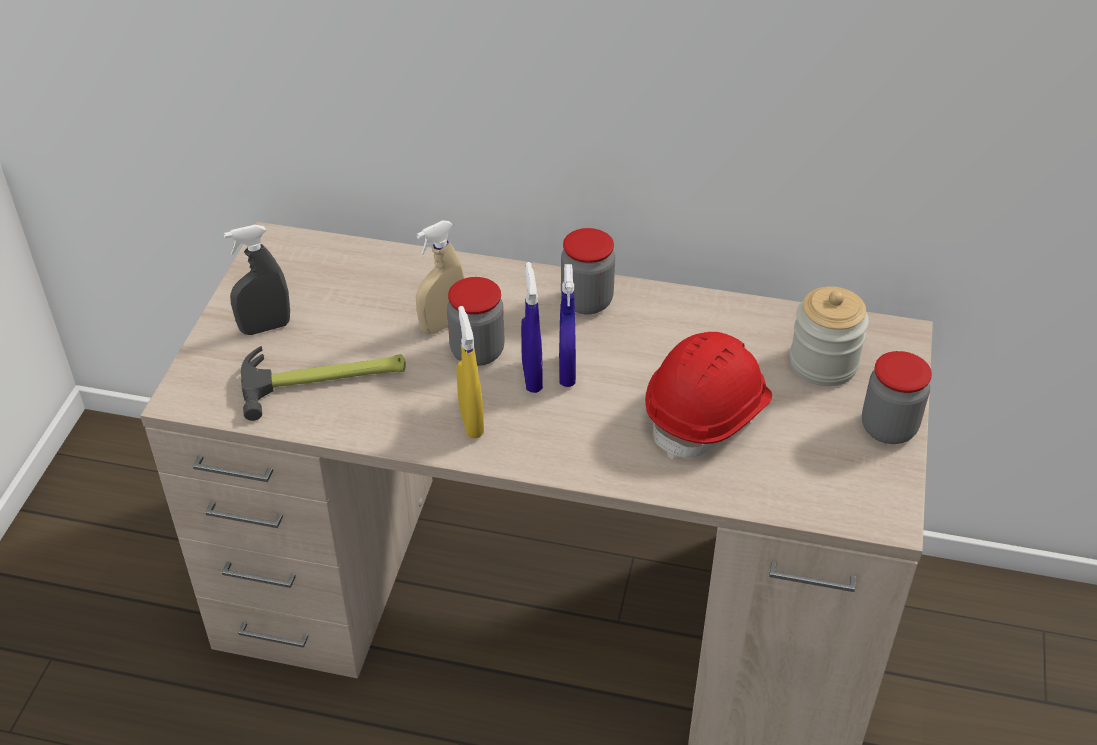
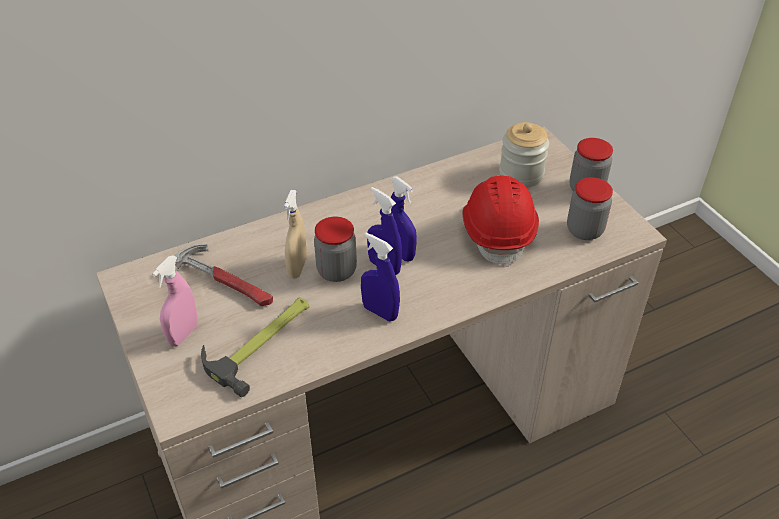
camera: 40 degrees left, 0 degrees up
(265, 327) = (183, 334): grey spray bottle -> pink spray bottle
(358, 298) = (225, 281): none -> hammer
(471, 421) = (380, 312): yellow spray bottle -> blue spray bottle
(587, 301) = (365, 208): jar -> jar (584, 230)

